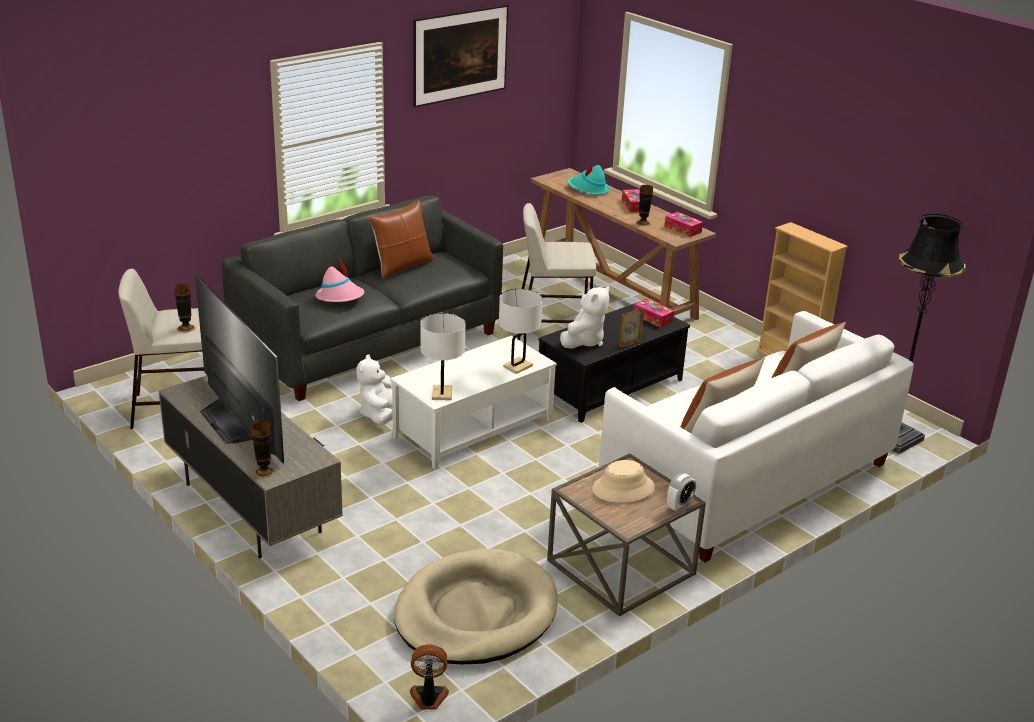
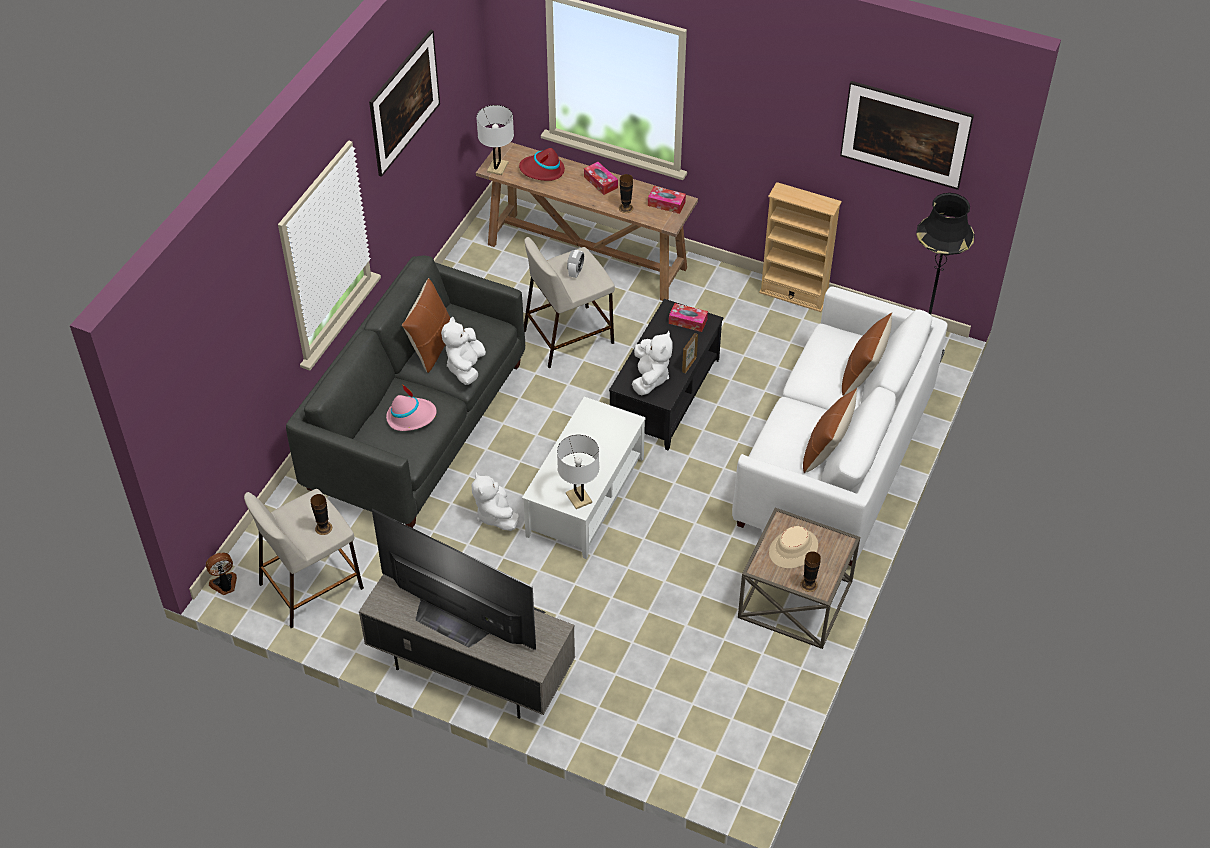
camera: 25 degrees left, 20 degrees up
(264, 472) = (525, 664): vase -> vase (808, 585)
(418, 284) = (465, 367): none -> white plush toy
(428, 698) = (739, 787): fan -> fan (224, 585)
(475, 613) = (719, 695): beige dog bed -> none
(518, 366) = (617, 435): white table lamp -> white table lamp (497, 167)
(588, 189) = (542, 170): turquoise hat -> red hat
(679, 506) = (844, 550): alarm clock -> alarm clock (575, 272)
(912, 185) = (902, 152): none -> picture

